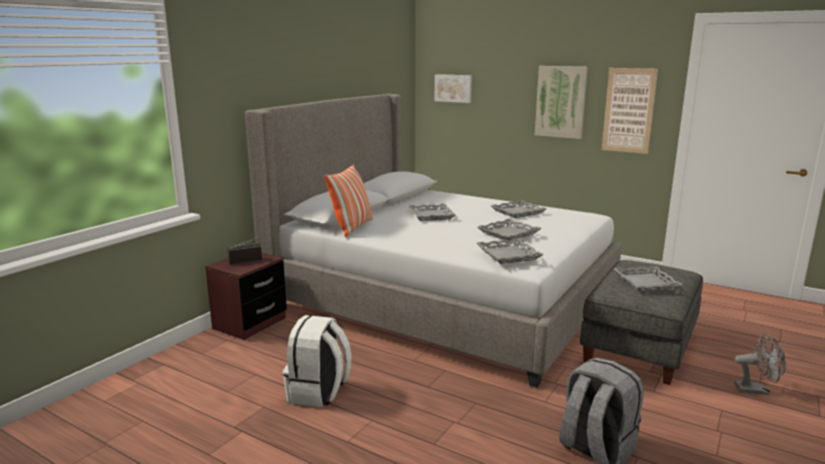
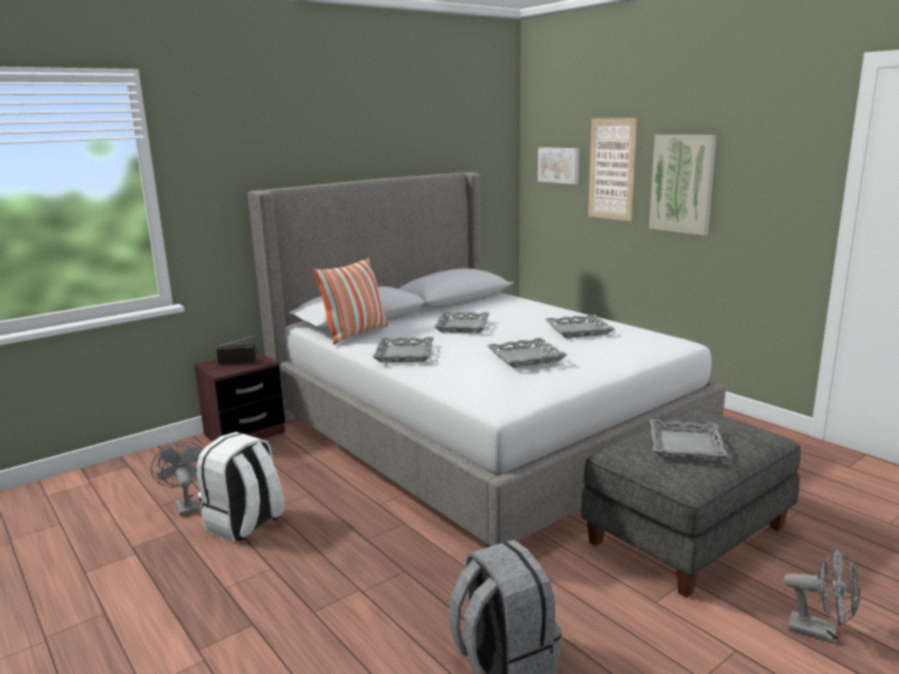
camera: 20 degrees right, 0 degrees up
(251, 387) = (185, 505): none -> grey fan
(508, 255) = (488, 386): grey tray -> grey tray (403, 354)
(628, 110) = (769, 197): picture -> picture (612, 169)

